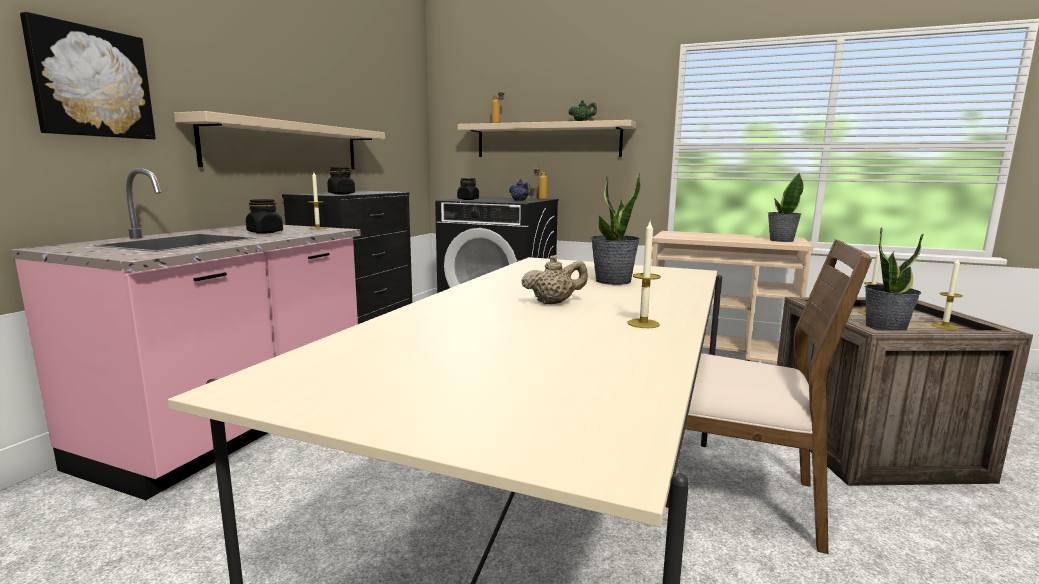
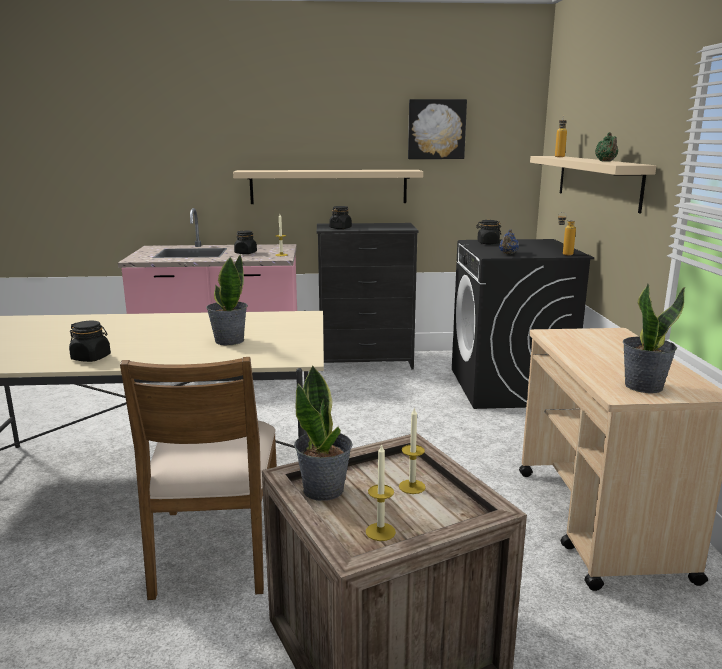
camera: 65 degrees right, 5 degrees up
(91, 82) = (189, 159): picture -> picture (436, 129)
(554, 303) = (141, 336): beige teapot -> none
(643, 323) = (91, 358): candle -> black jar

